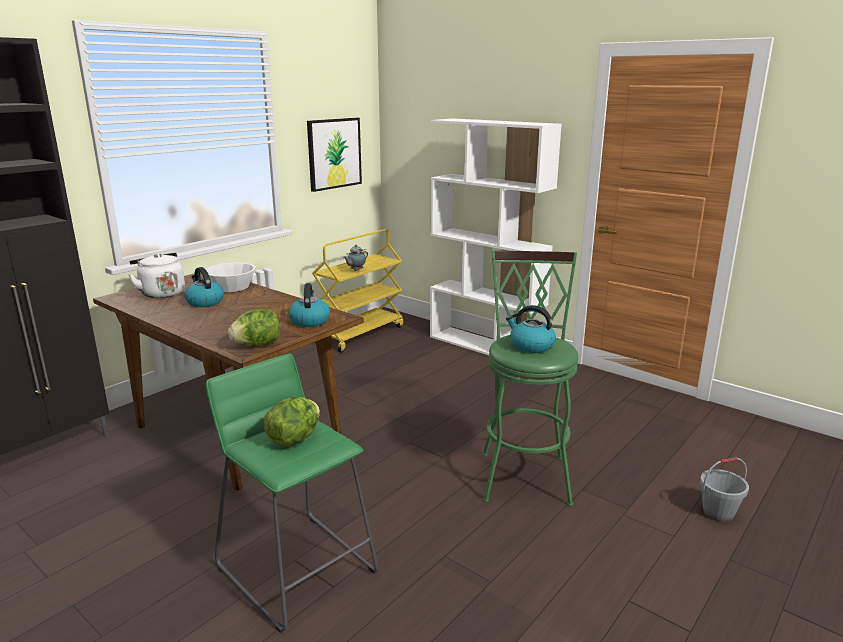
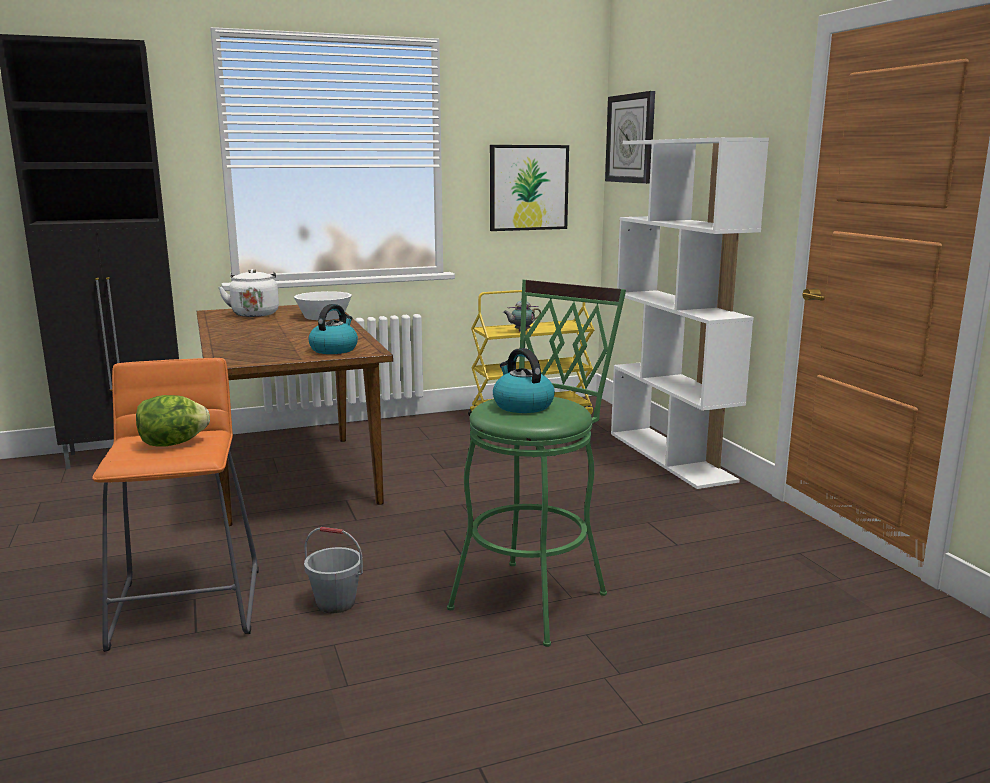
camera: 30 degrees right, 5 degrees down
(204, 302) = (275, 324): kettle -> none
(257, 345) = (247, 359): lettuce -> none
(297, 568) = (187, 606): green stool -> orange stool
(410, 113) = (630, 138): none -> wall clock
(718, 512) = (753, 722): grey bucket -> grey bucket (336, 603)

